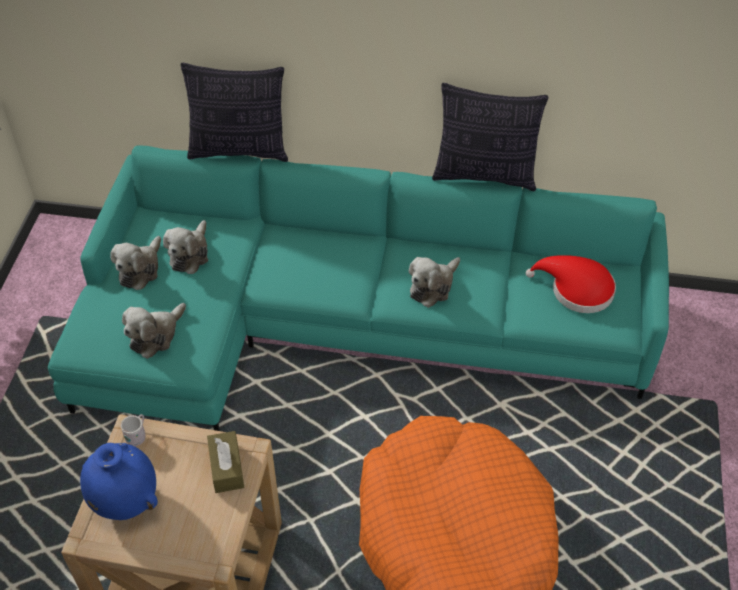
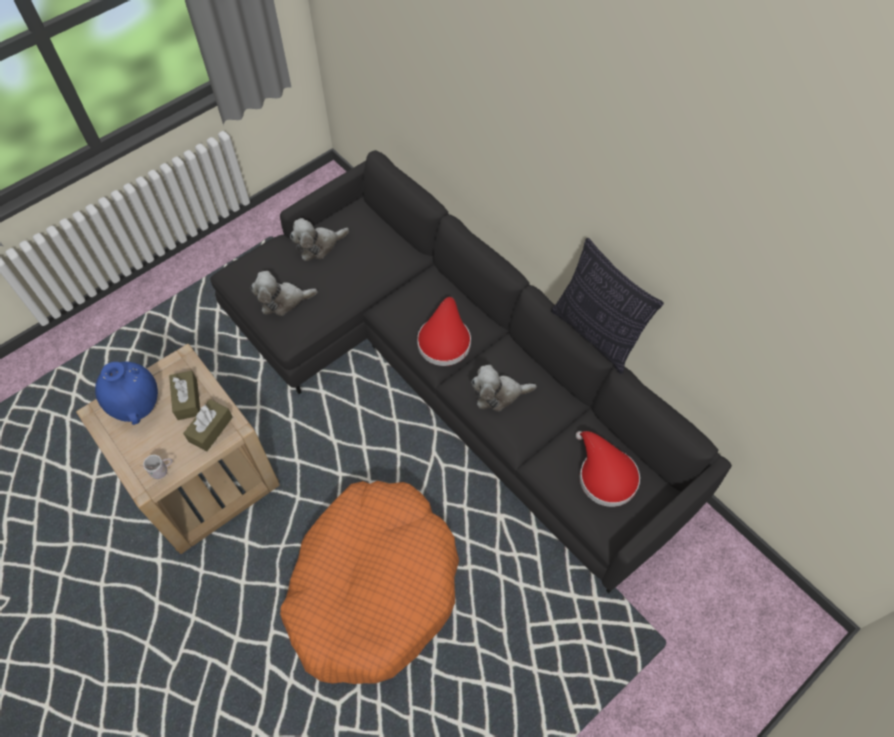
camera: 40 degrees right, 10 degrees up
(137, 436) = (183, 367): white mug -> white mug (162, 471)
(174, 460) = (187, 399): none -> brown tissue box
(190, 254) = (358, 255): plush toy -> none
(239, 151) = (437, 197): pillow -> none
(342, 274) = (444, 339): none -> red hat
(344, 324) = (449, 375): turquoise sofa -> black sofa

